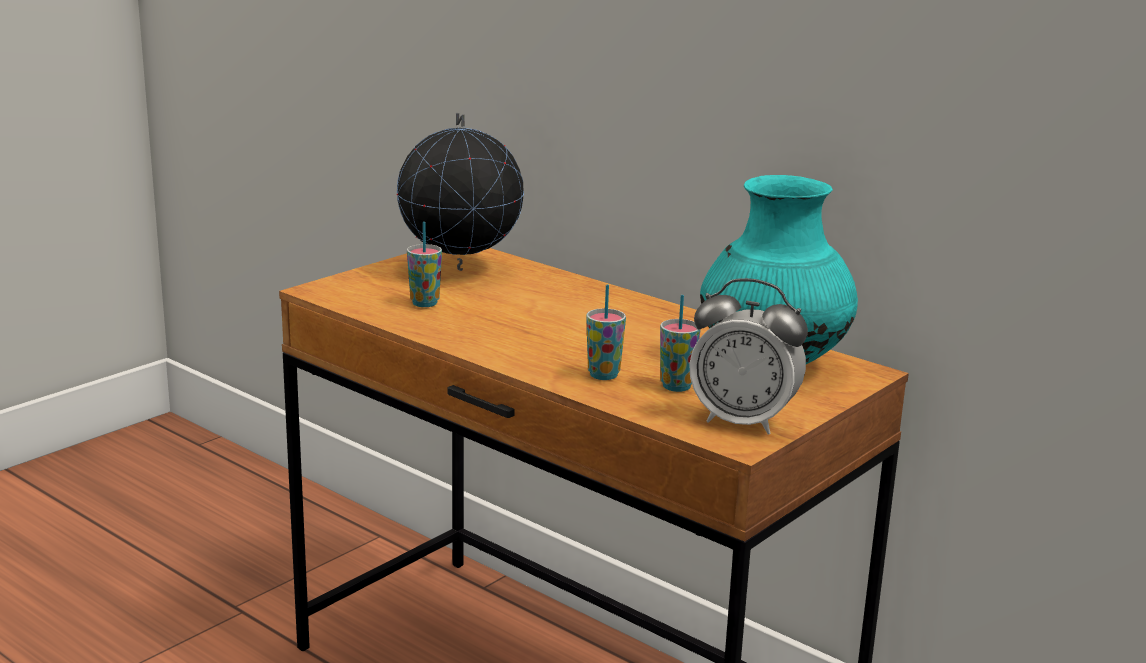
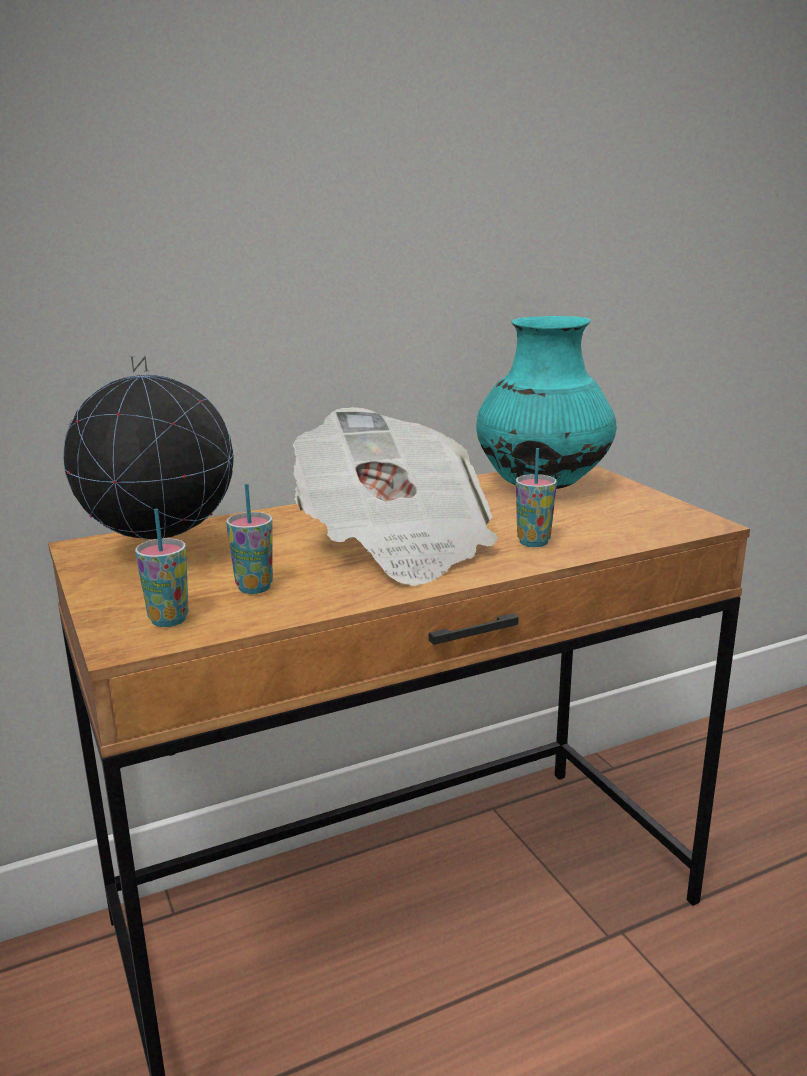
camera: 65 degrees left, 0 degrees up
(549, 329) = (395, 544): none -> newspaper
(676, 386) = (575, 522): cup -> cup (169, 620)
(743, 421) = (661, 515): alarm clock -> none

